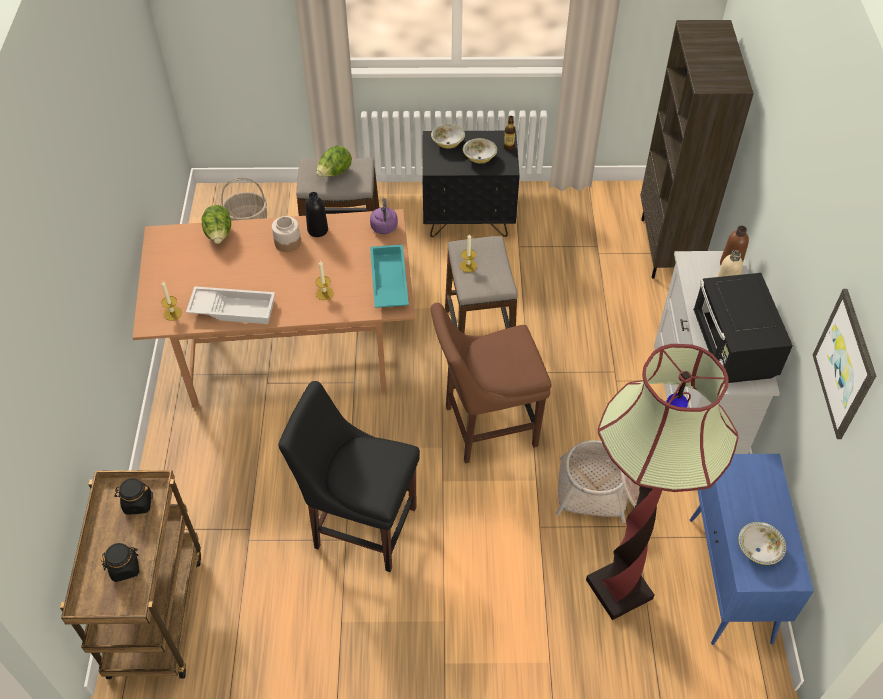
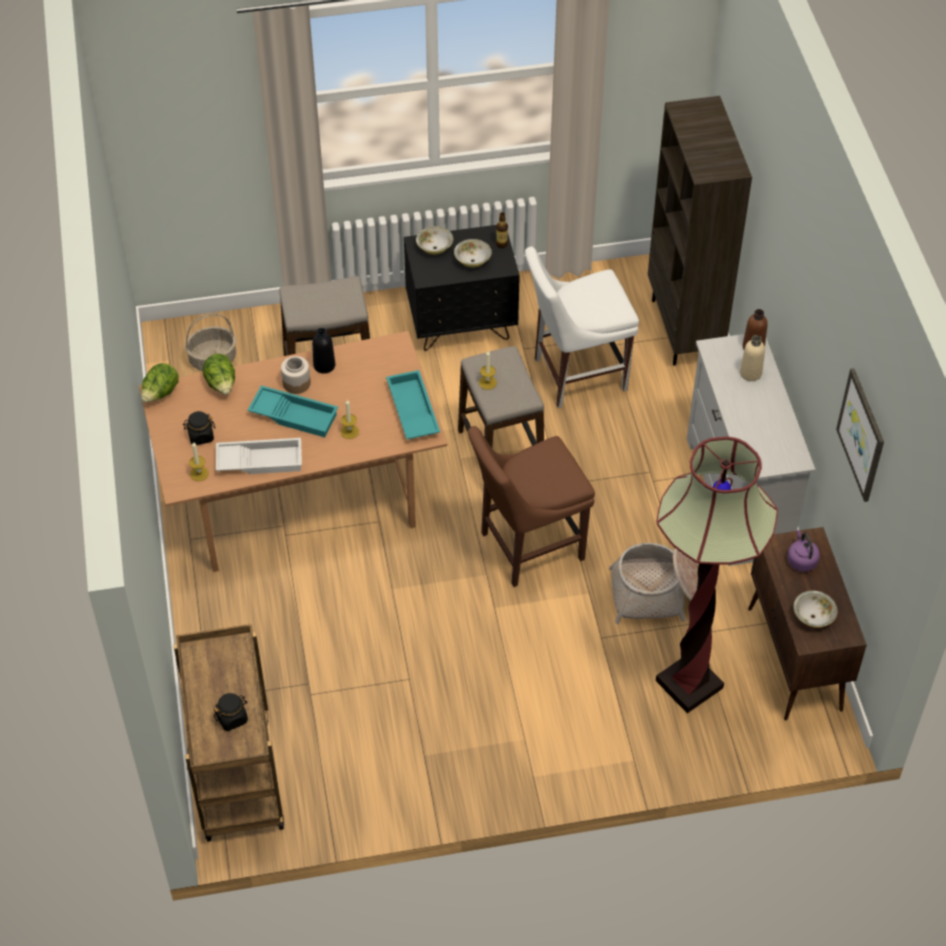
camera: 10 degrees left, 0 degrees up
(137, 503) = (225, 660): black jar -> black jar (200, 436)
(278, 271) = (295, 415): none -> turquoise tray
(334, 173) = (321, 299): lettuce -> lettuce (160, 394)
(360, 525) = (421, 662): black chair -> none
(384, 226) = (393, 352): purple kettle -> purple kettle (801, 560)
(560, 275) = (575, 375): none -> white chair
(730, 581) = (795, 660): blue cabinet -> brown cabinet
(732, 348) = (766, 432): black microwave -> none

